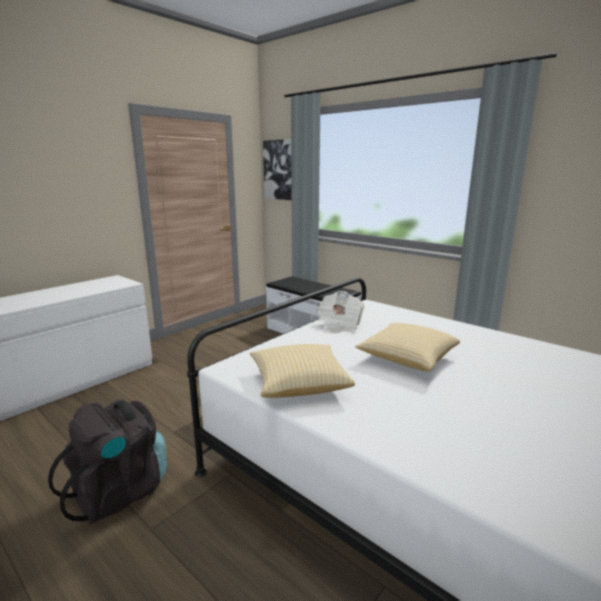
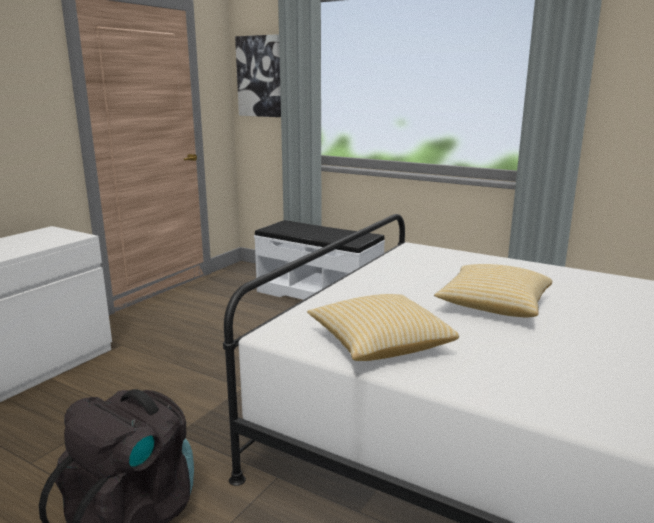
camera: 10 degrees left, 0 degrees up
(339, 325) = (390, 274): newspaper -> none

